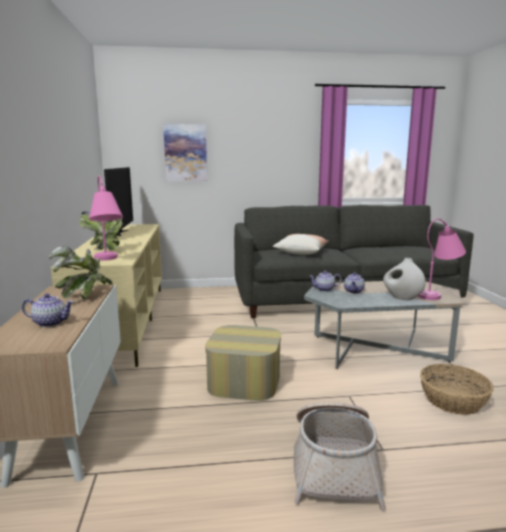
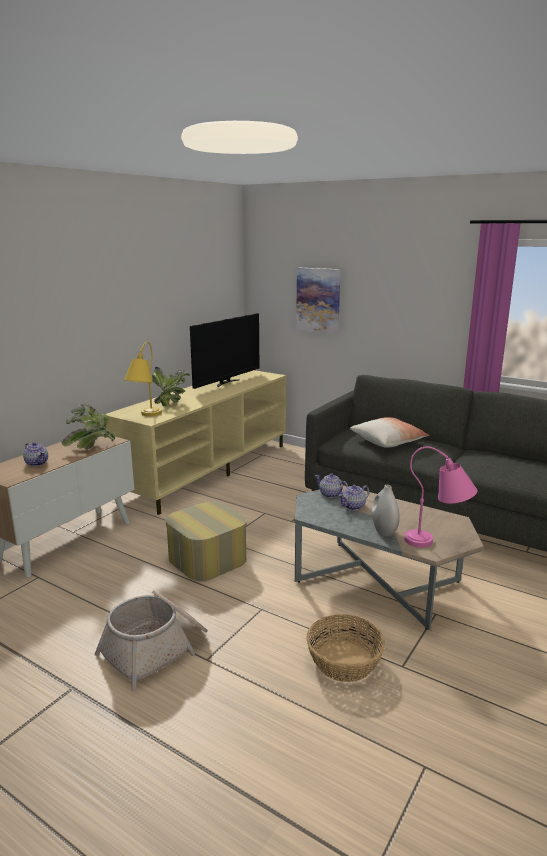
camera: 40 degrees right, 5 degrees up
(107, 261) = (145, 417): pink table lamp -> yellow table lamp

